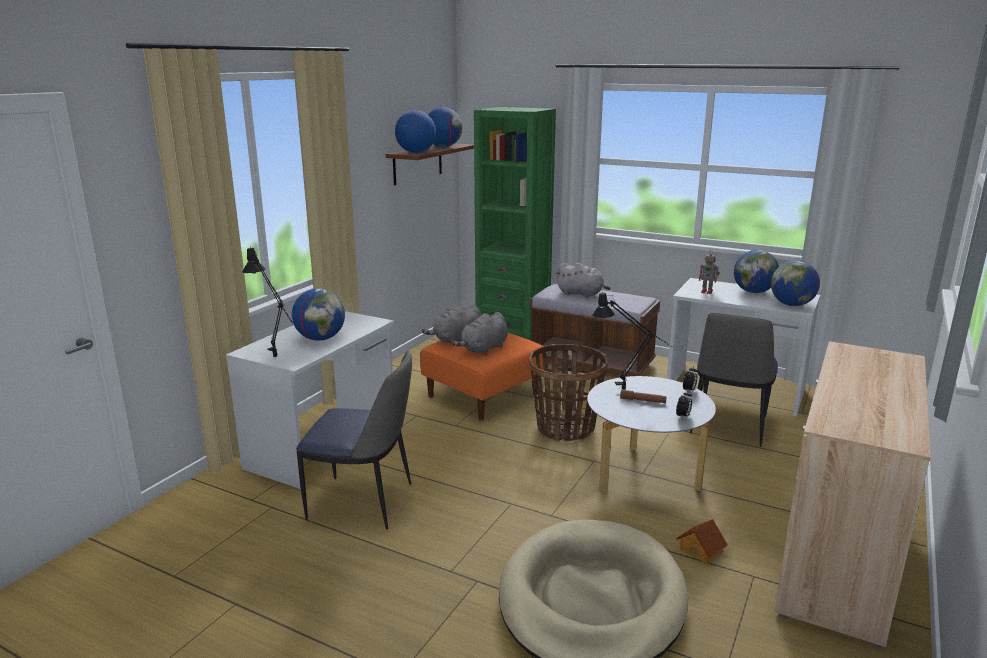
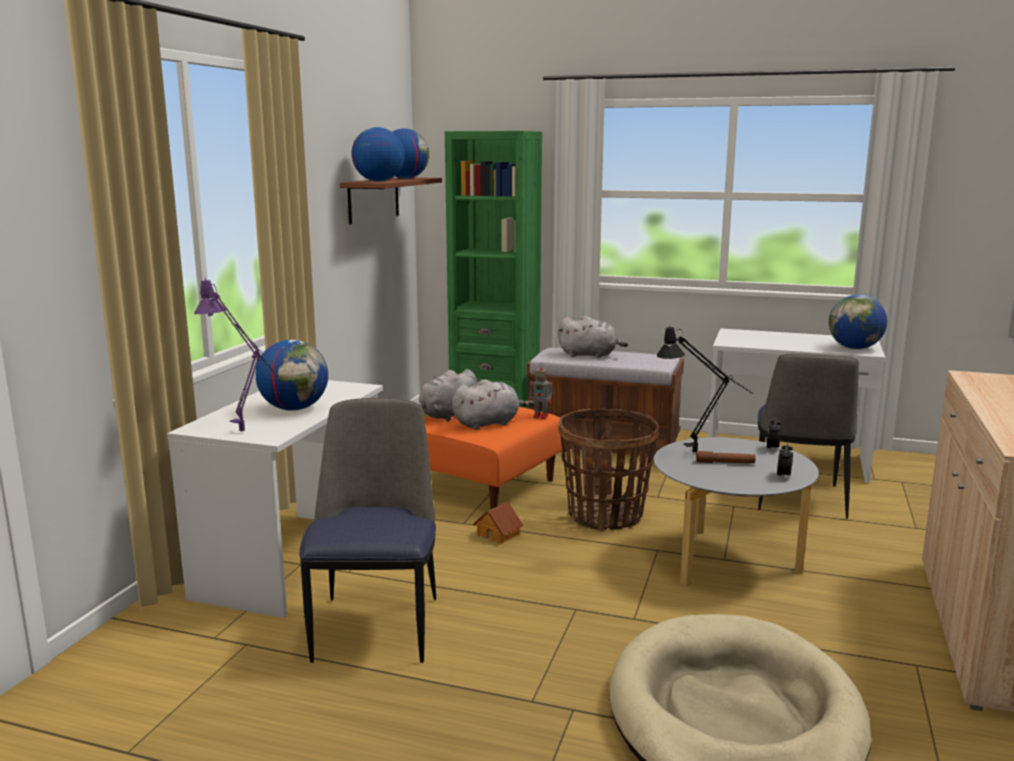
camera: 10 degrees left, 5 degrees down
(278, 359) = (247, 434): black table lamp -> purple table lamp
(363, 502) = (377, 626): chair -> chair turned 90 degrees counterclockwise
(483, 349) = (488, 423): grey plush toy -> grey plush toy turned 150 degrees counterclockwise
(701, 550) = (839, 641): toy house -> toy house (498, 534)
(707, 292) = (750, 340): toy robot -> toy robot (541, 416)
(753, 292) = (802, 338): globe -> none

